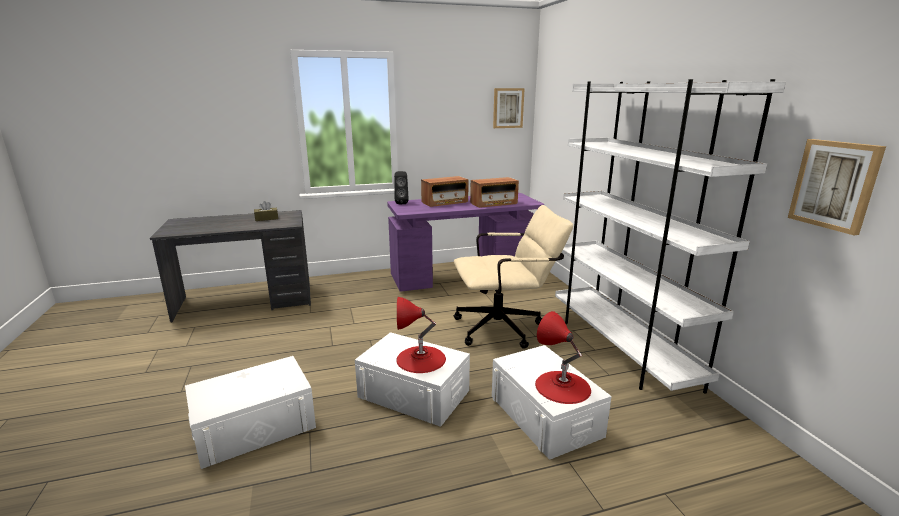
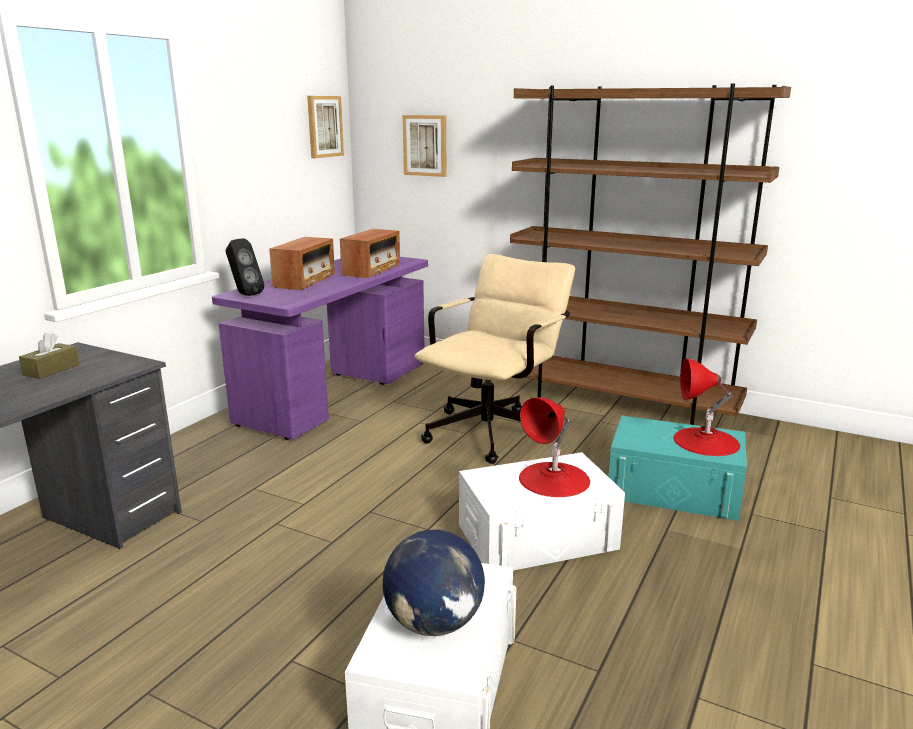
camera: 45 degrees left, 0 degrees up
(238, 389) = (434, 623): none -> globe
(545, 415) = (673, 489): white storage box -> turquoise storage box
(621, 348) = (621, 406): white bookcase -> brown bookcase
(834, 185) = (843, 179): picture -> picture (425, 145)

